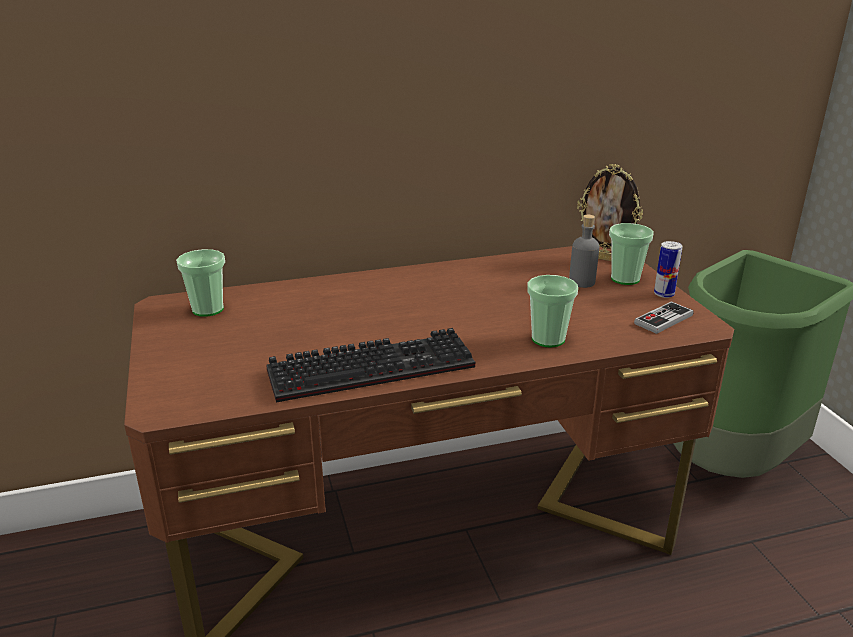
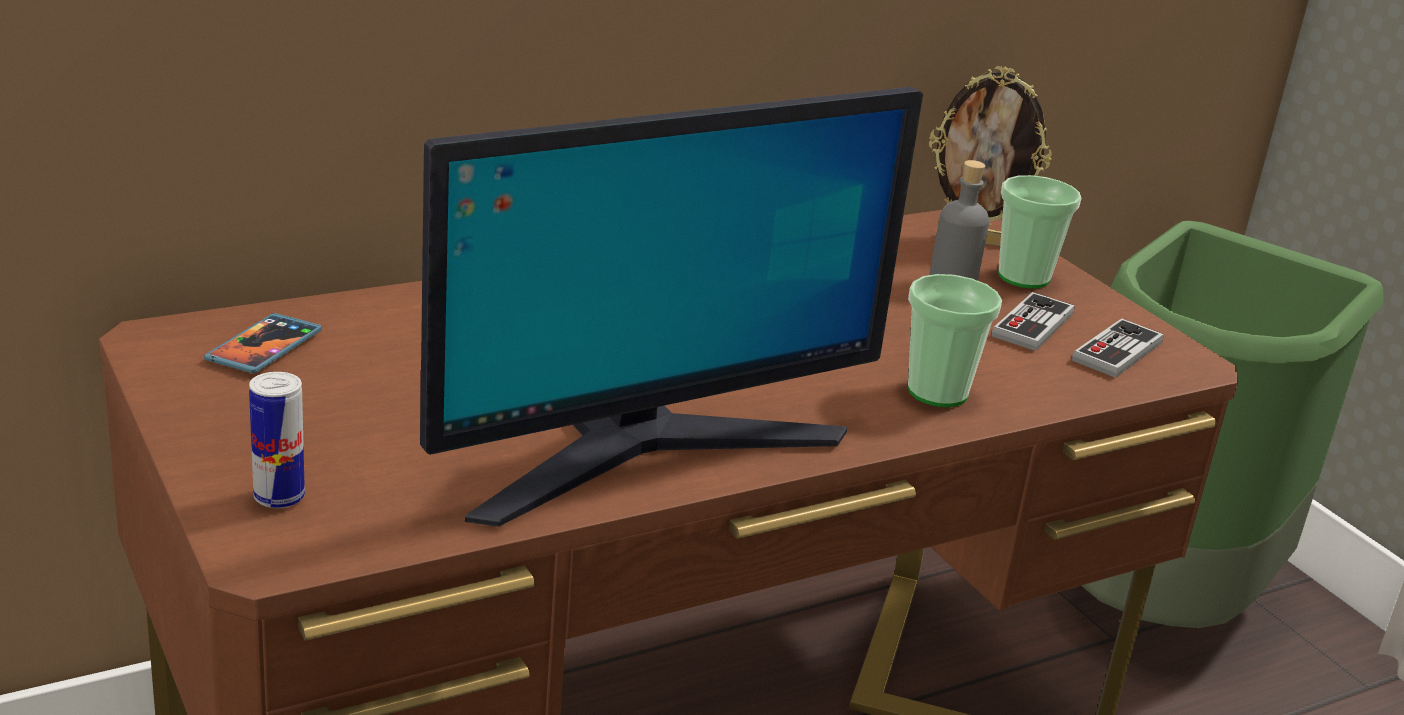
camera: 15 degrees left, 0 degrees up
(208, 309) = (264, 347): cup -> phone
(373, 367) = (647, 453): keyboard -> monitor
(619, 304) = (1032, 325): none -> game controller
(664, 294) = (1099, 305): can -> can (279, 497)

